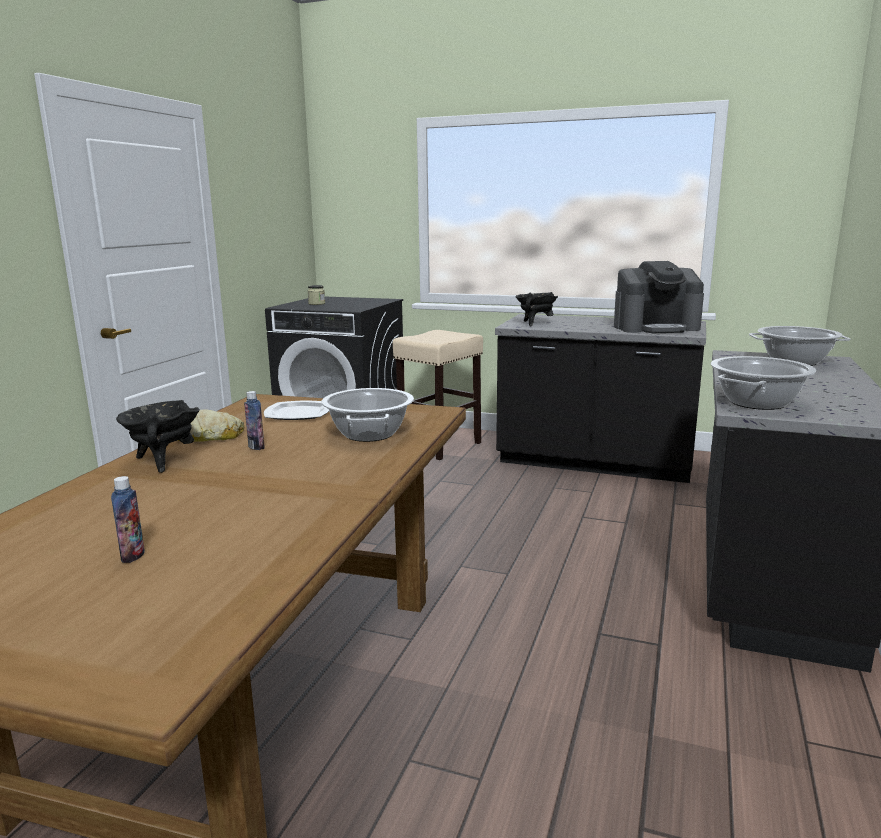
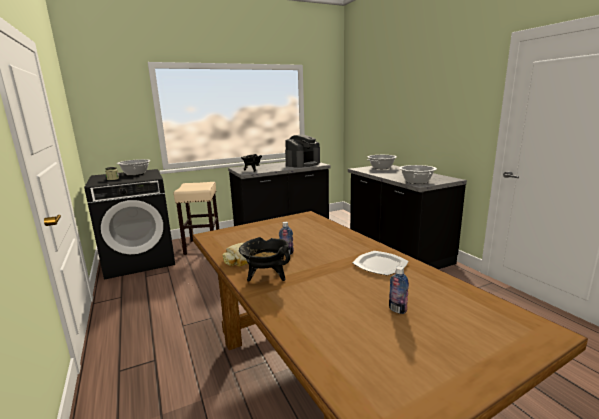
camera: 45 degrees left, 0 degrees up
(297, 413) = (251, 234): plate -> plate (379, 265)
(368, 434) = (312, 231): cooking pot -> cooking pot (135, 173)

